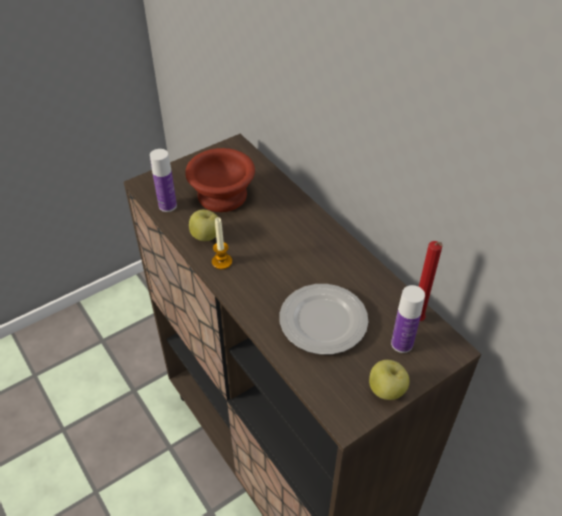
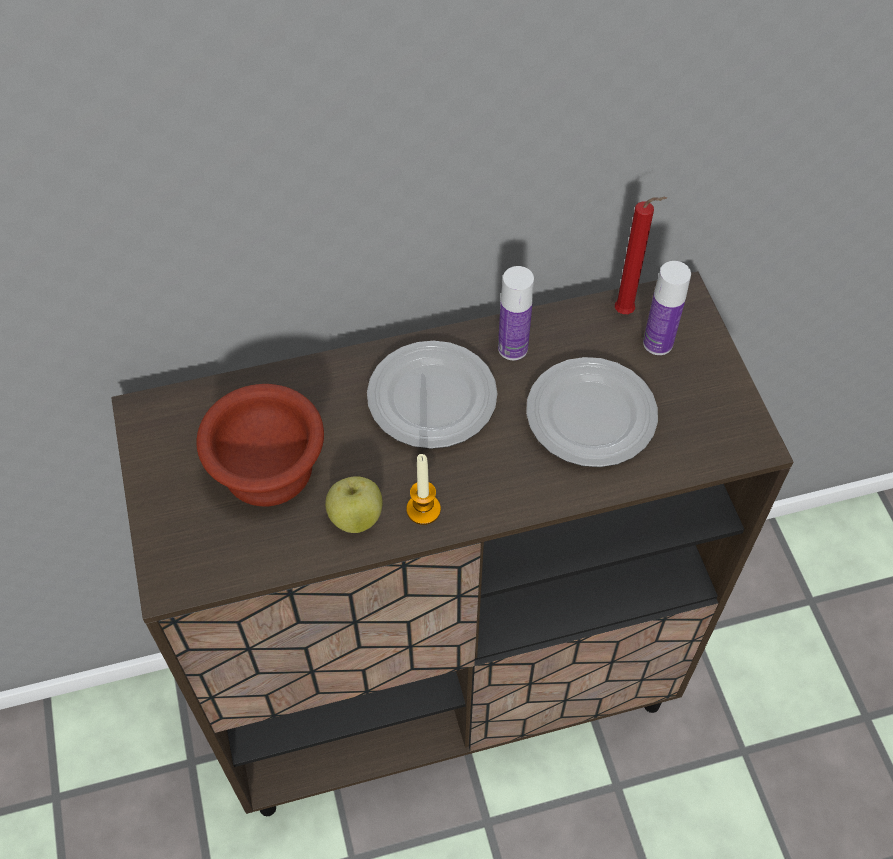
camera: 70 degrees left, 10 degrees up
(167, 206) = (251, 558): bottle -> bottle (512, 348)
(298, 244) = (431, 397): none -> plate
(386, 390) = (723, 386): apple -> none

